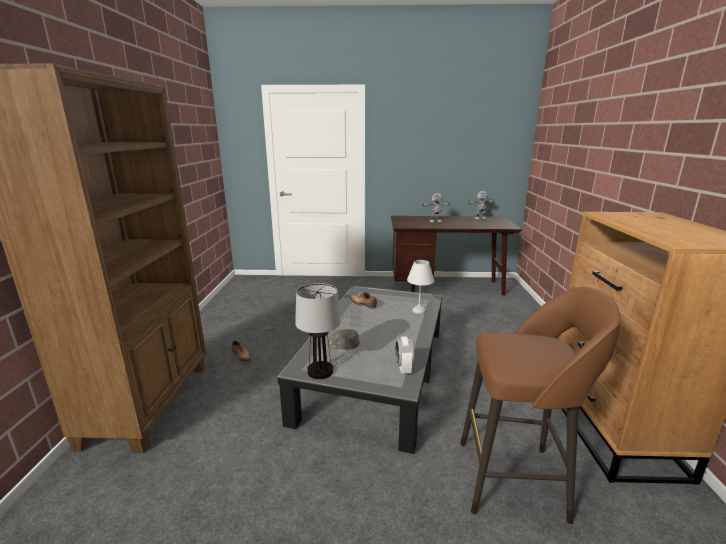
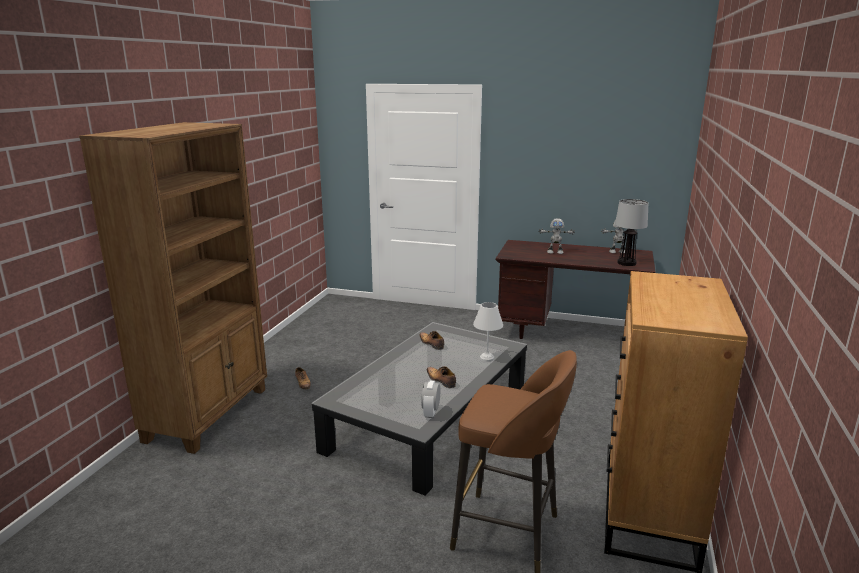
camera: 15 degrees right, 0 degrees up
(319, 371) = (351, 404): table lamp -> table lamp (626, 263)
(342, 345) = (385, 383): grey cap -> none
(392, 336) = (441, 380): none -> shoe

